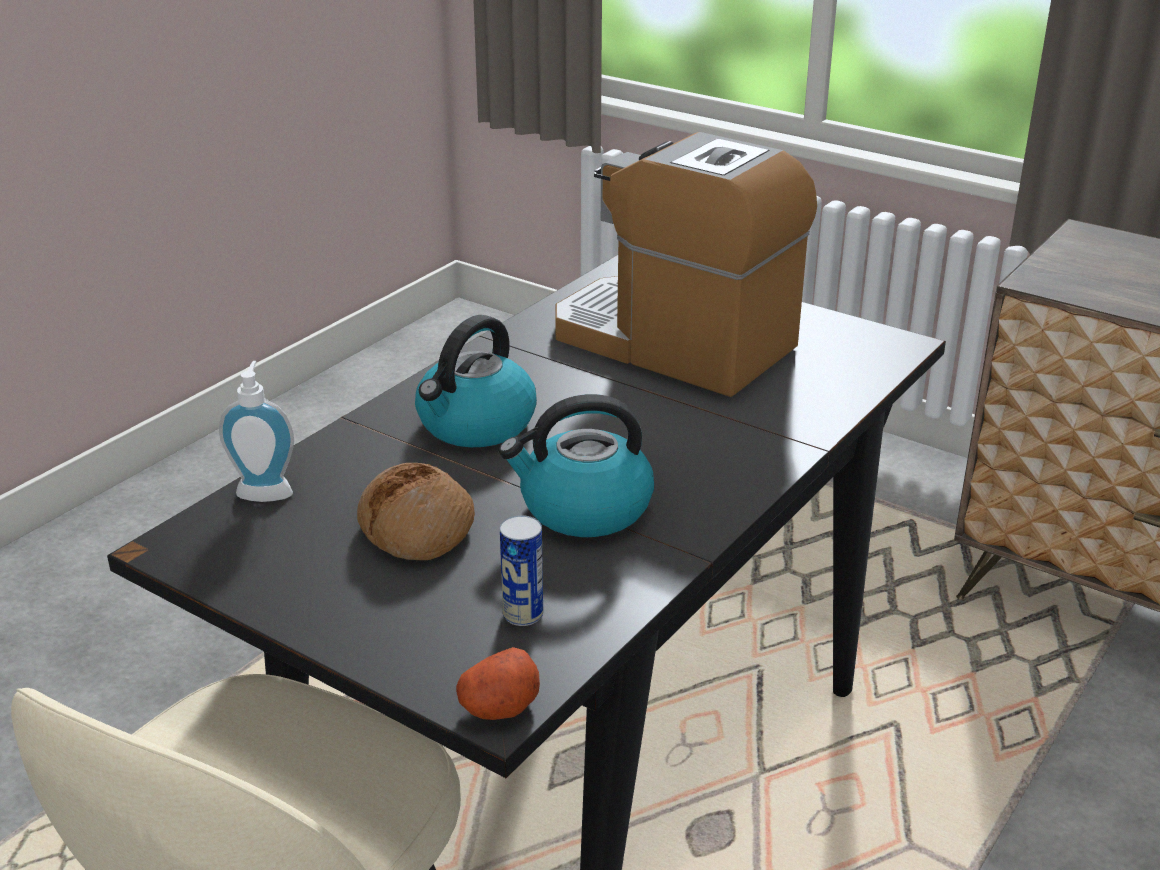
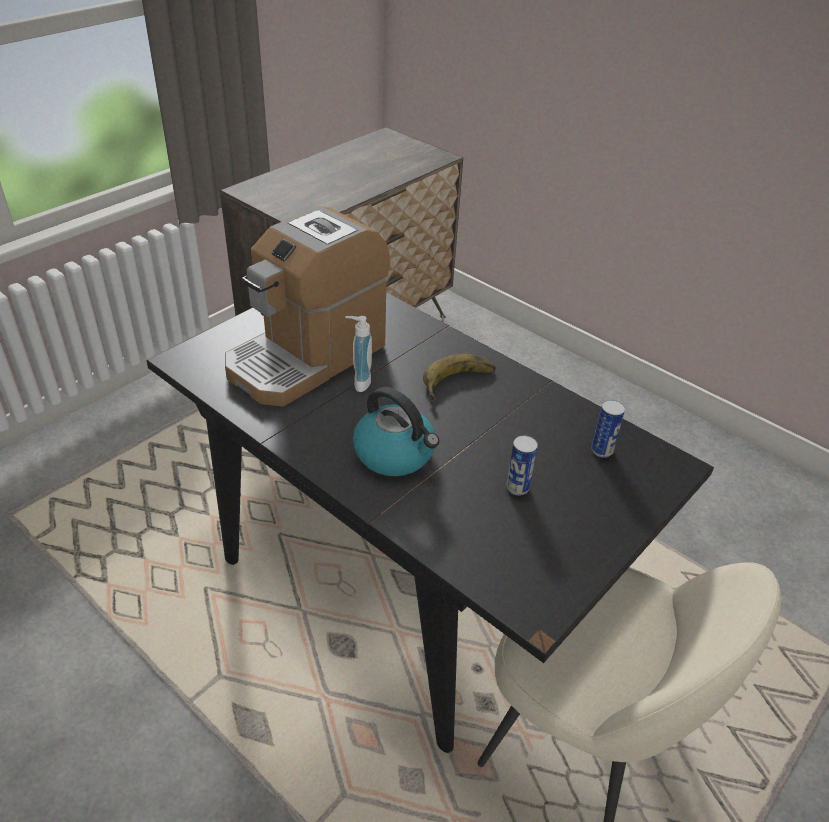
camera: 85 degrees left, 10 degrees up
(266, 490) = (468, 564): soap dispenser -> soap dispenser (358, 382)
(417, 527) = (517, 487): bread -> can
(499, 707) = (678, 465): potato -> none
(583, 509) = (500, 417): kettle -> none
(657, 469) = (461, 385): none -> banana

